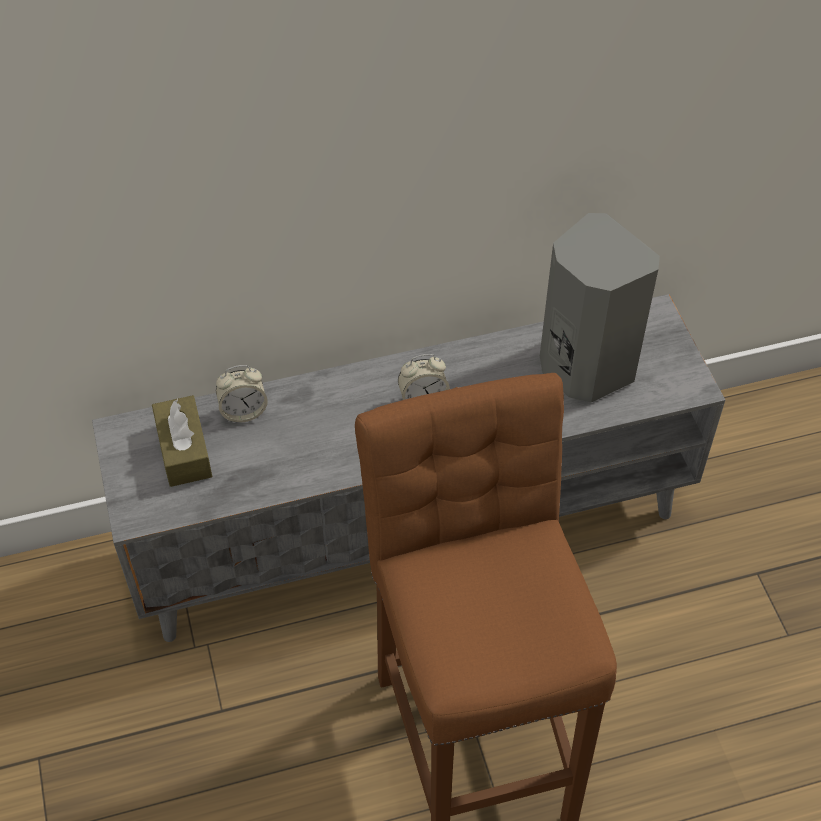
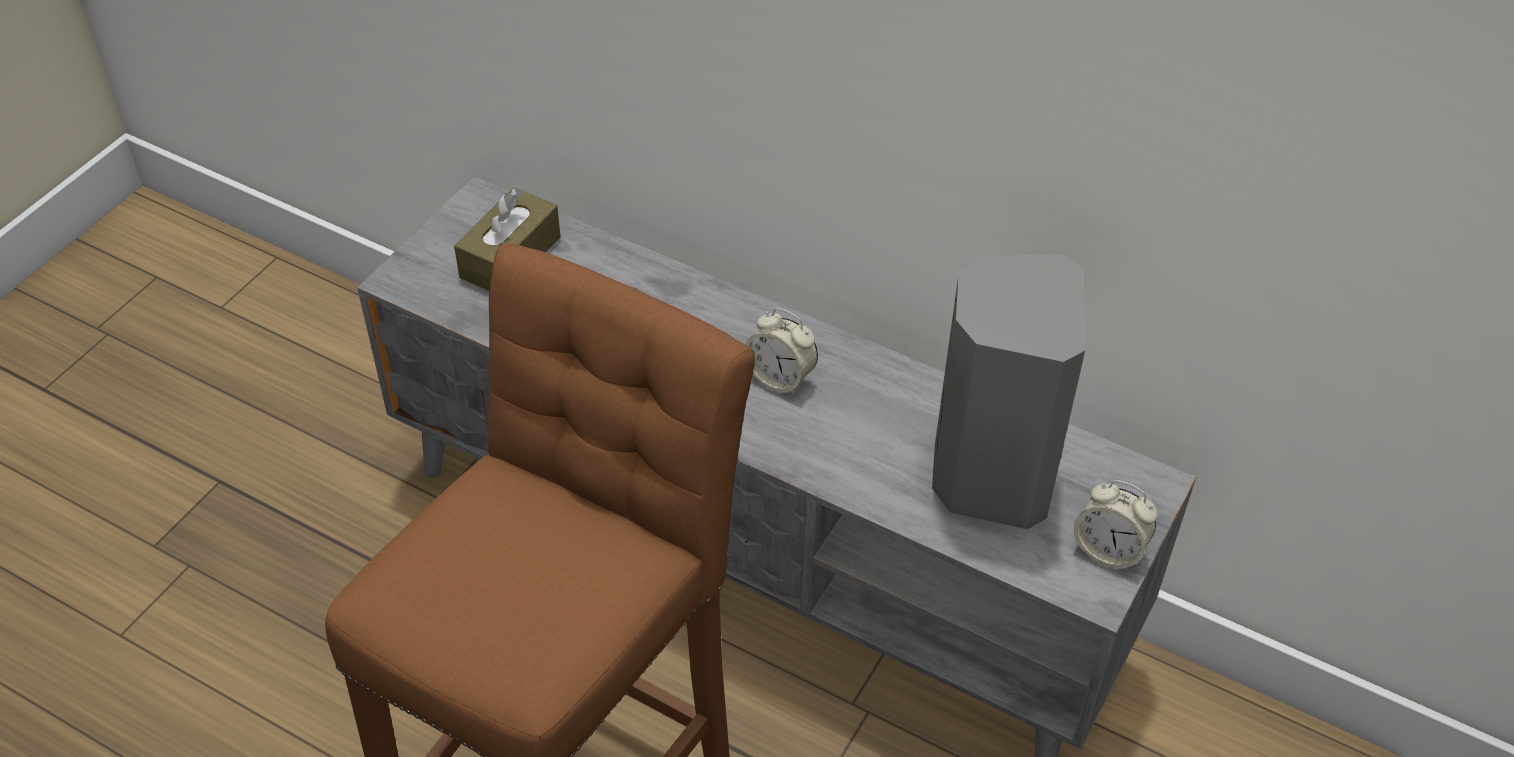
camera: 45 degrees right, 5 degrees down
(243, 411) = (603, 263): alarm clock -> alarm clock (1108, 550)

